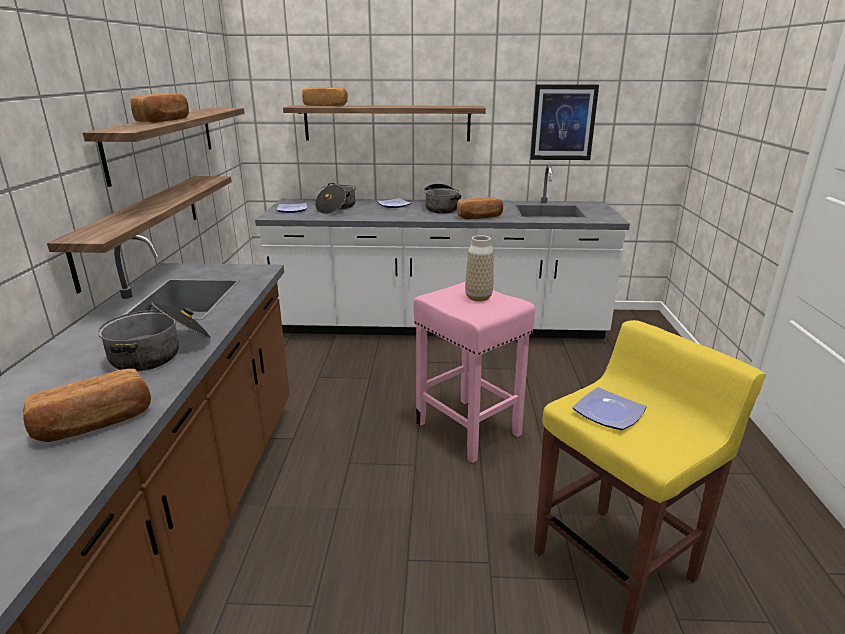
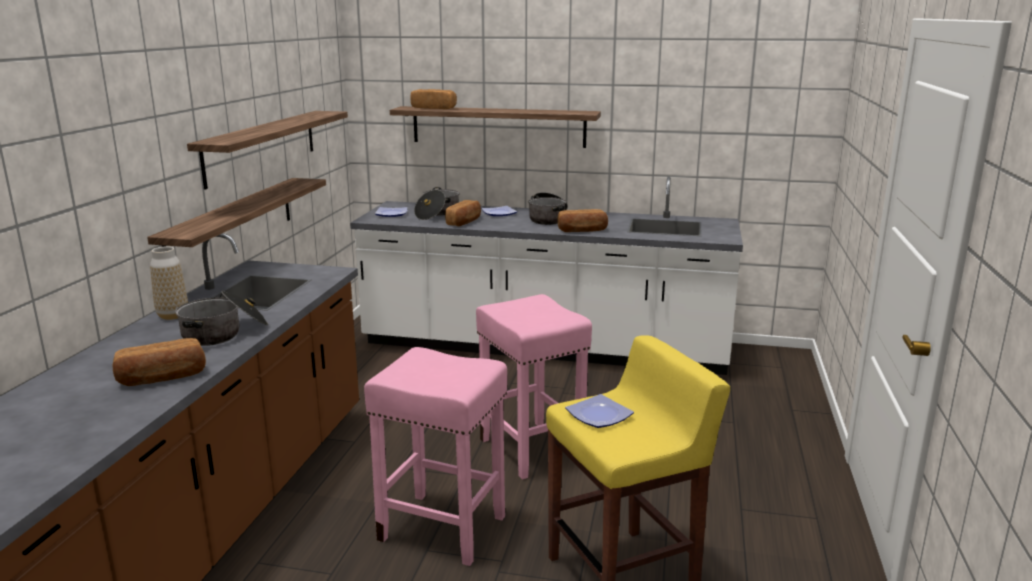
camera: 10 degrees right, 5 degrees down
(164, 120) = (261, 129): bread -> bread (464, 222)
(417, 530) = (444, 528): none -> pink stool
(478, 297) = (539, 311): vase -> vase (173, 315)
(563, 122) = (688, 131): picture -> none

